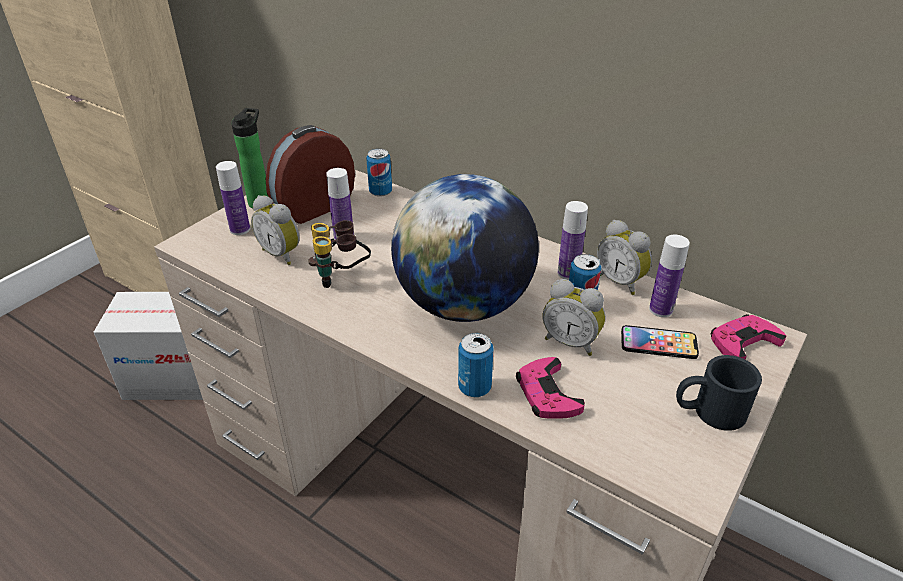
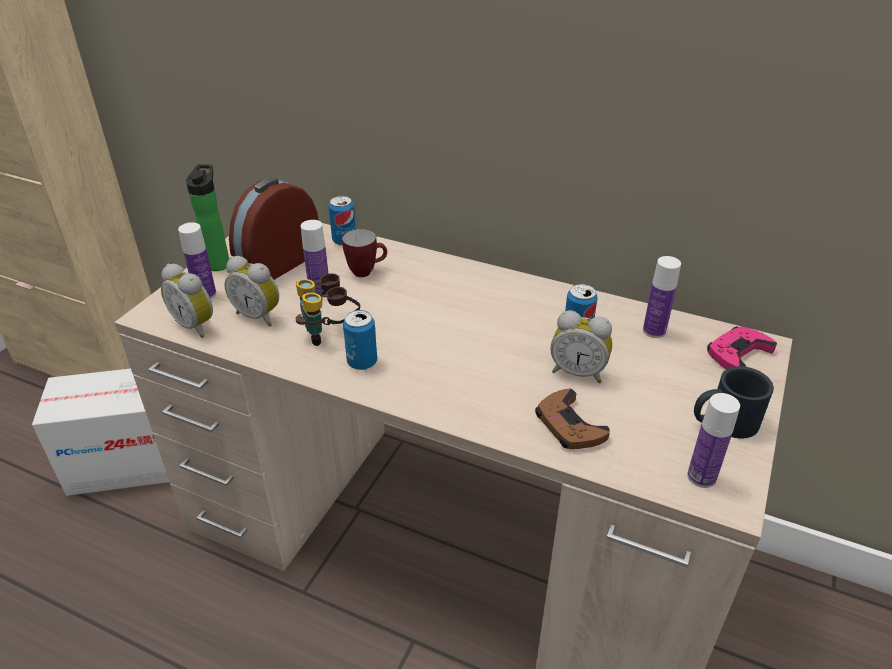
camera: 10 degrees left, 0 degrees up
(393, 223) = (366, 271): none -> mug
(464, 305) = (463, 347): globe -> none
(474, 387) = (497, 428): can -> can (362, 362)
(547, 394) = (569, 425): pink game controller -> brown game controller
(568, 273) = (556, 305): bottle -> bottle (701, 477)
(621, 282) = (609, 308): alarm clock -> alarm clock (196, 325)
(658, 343) = (660, 364): phone -> none

